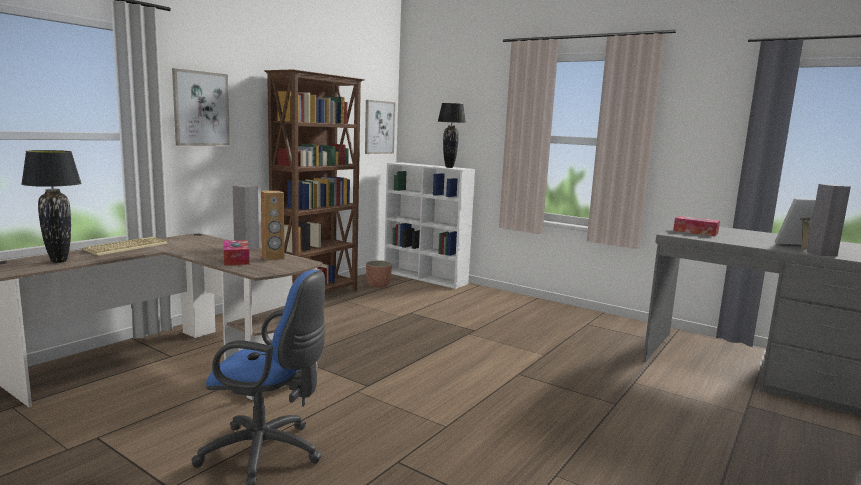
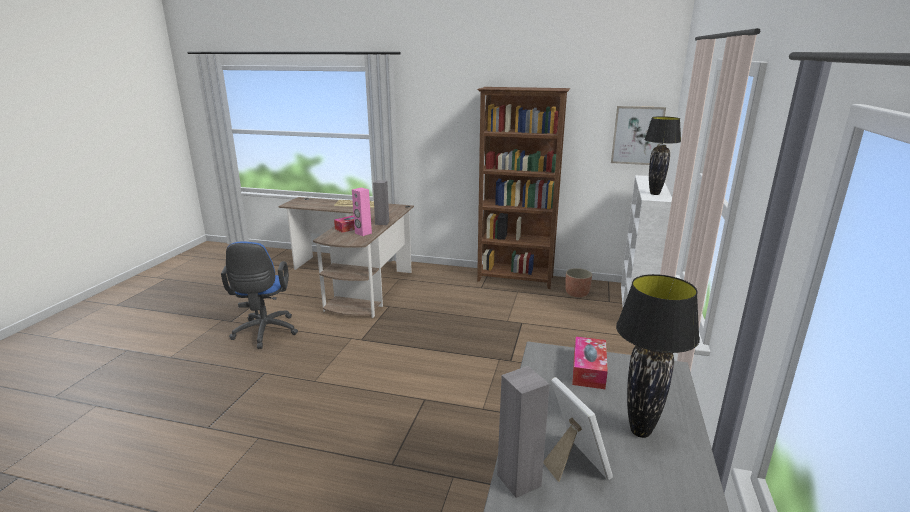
camera: 70 degrees right, 10 degrees up
(59, 261) = (316, 204): black table lamp -> black table lamp (641, 432)
(201, 108) = (431, 119): picture -> none
(273, 258) = (363, 233): brown speaker -> pink speaker

